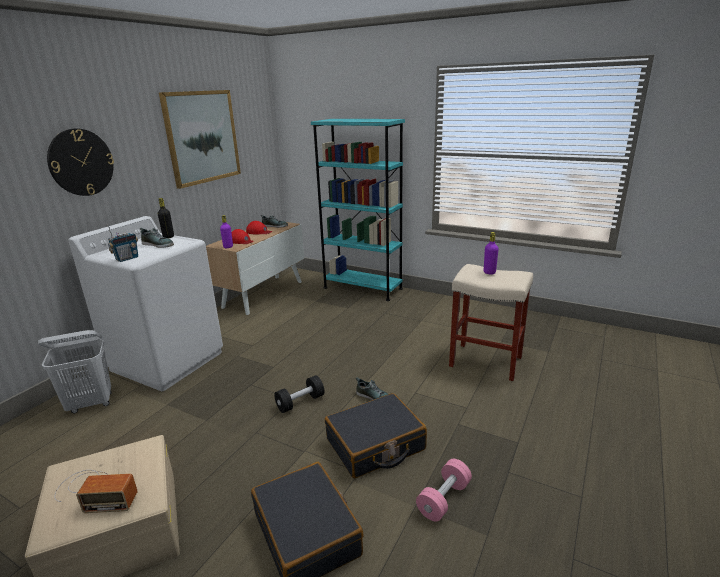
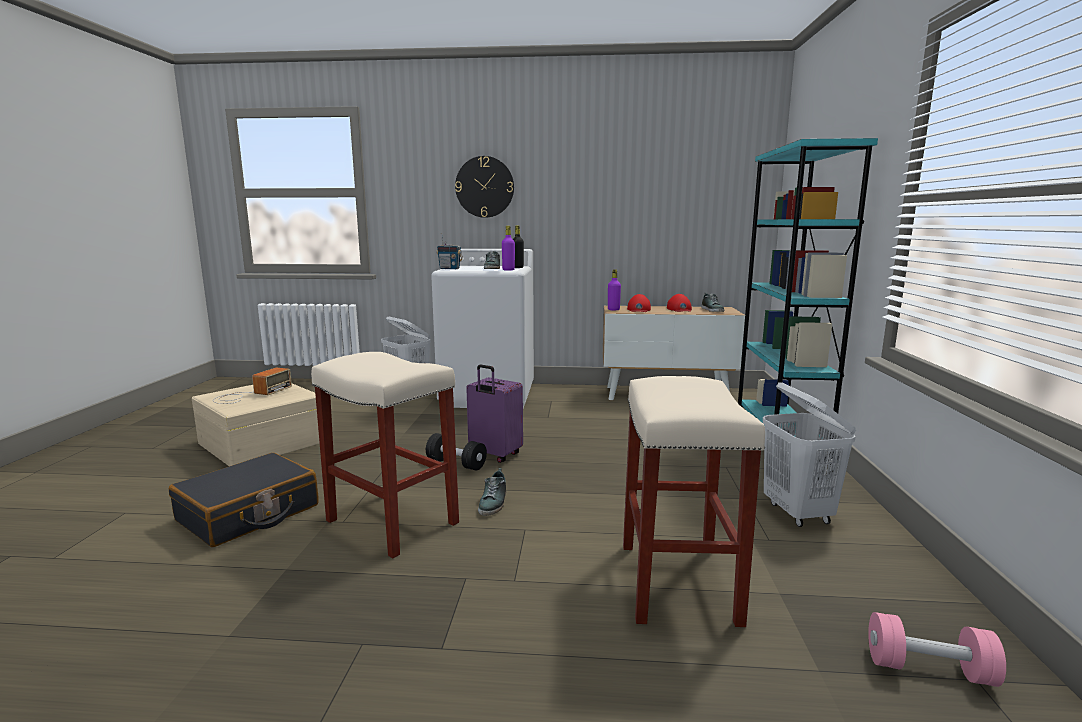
camera: 65 degrees right, 10 degrees down
(95, 491) = (250, 394): radio -> radio turned 135 degrees counterclockwise
(202, 137) = (635, 179): picture -> none
(300, 382) = (494, 455): none -> purple suitcase
(375, 445) = (394, 522): black suitcase -> beige stool
(442, 314) = (798, 513): none -> white laundry basket
(443, 499) = (298, 589): pink dumbbell -> pink dumbbell (928, 669)
(489, 272) = (691, 391): purple bottle -> purple bottle (508, 270)

